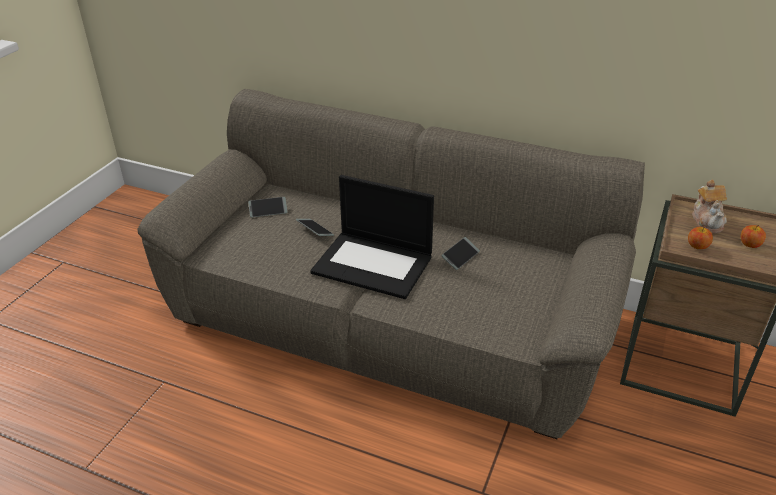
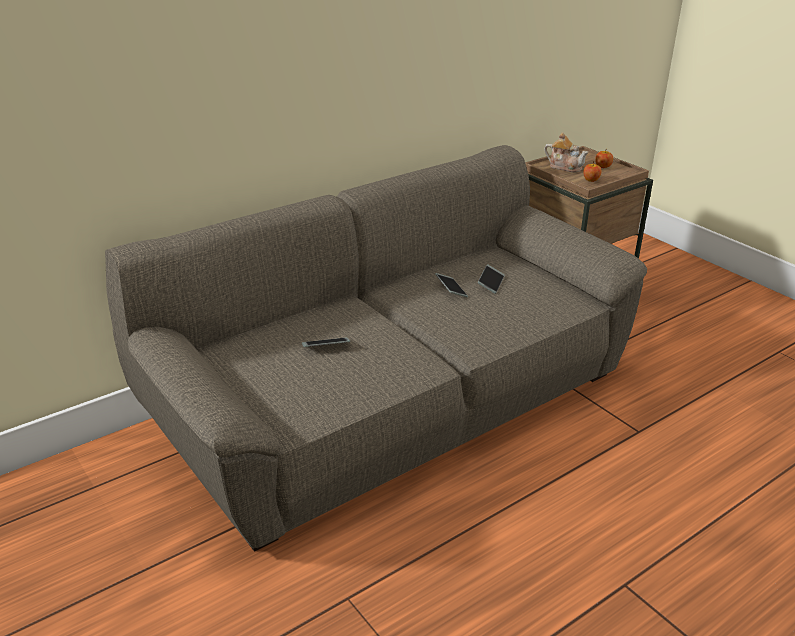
camera: 60 degrees left, 5 degrees down
(268, 210) = (250, 364): phone -> phone (491, 283)
(374, 264) = (418, 332): laptop -> none

